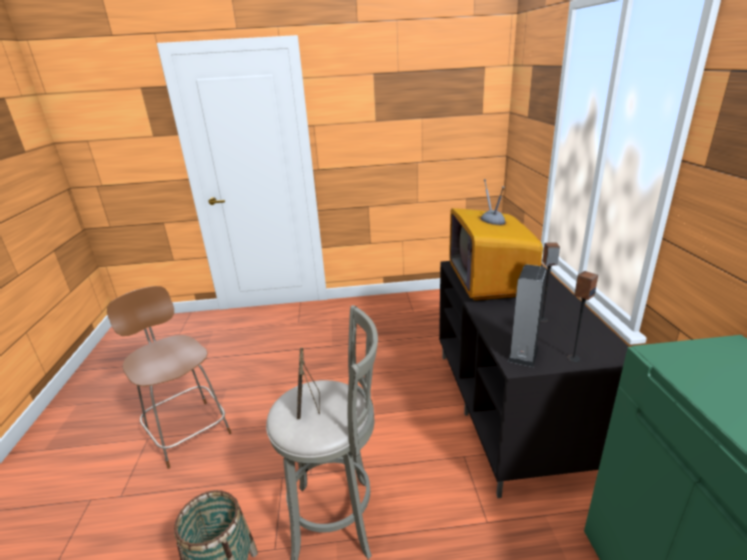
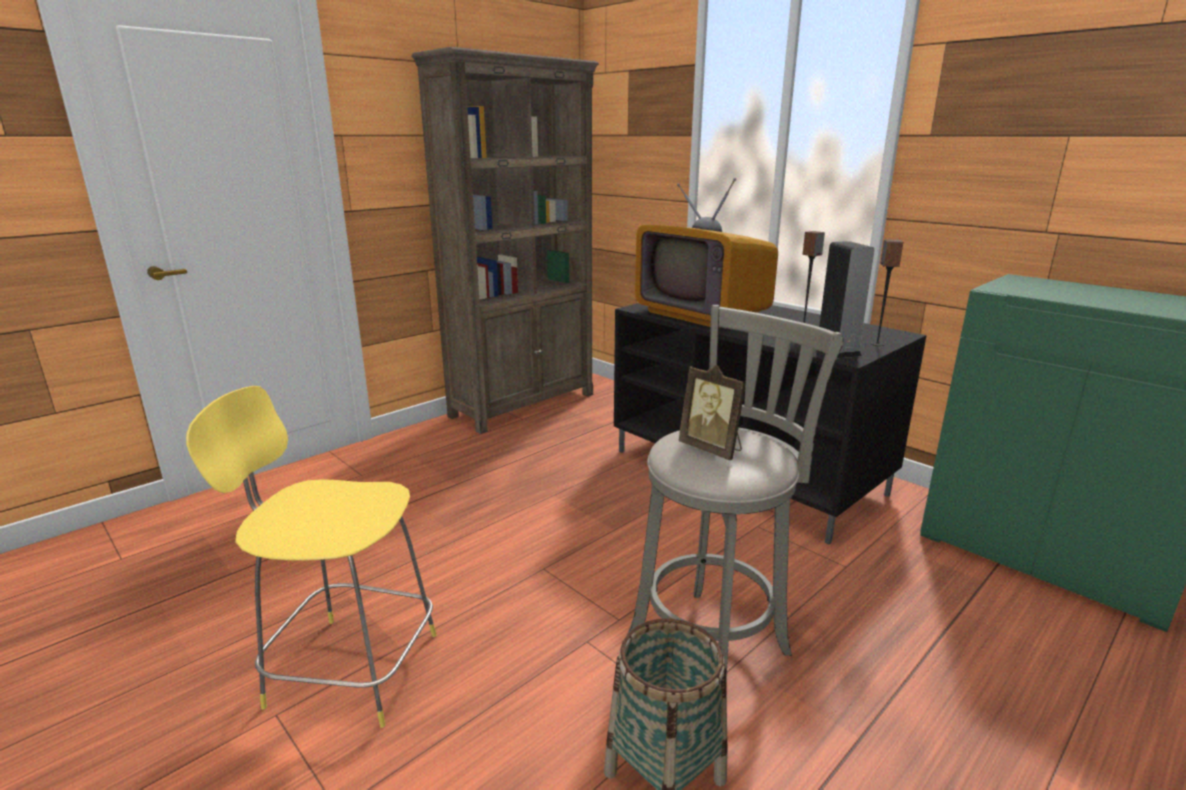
camera: 40 degrees left, 5 degrees down
(187, 431) = (348, 668): brown stool -> yellow stool
(425, 301) = (524, 405): none -> brown bookcase

